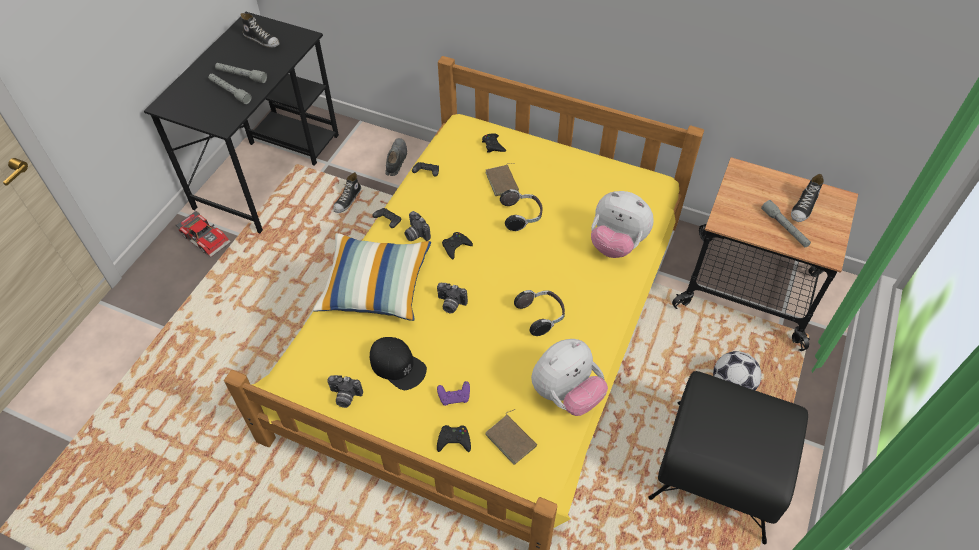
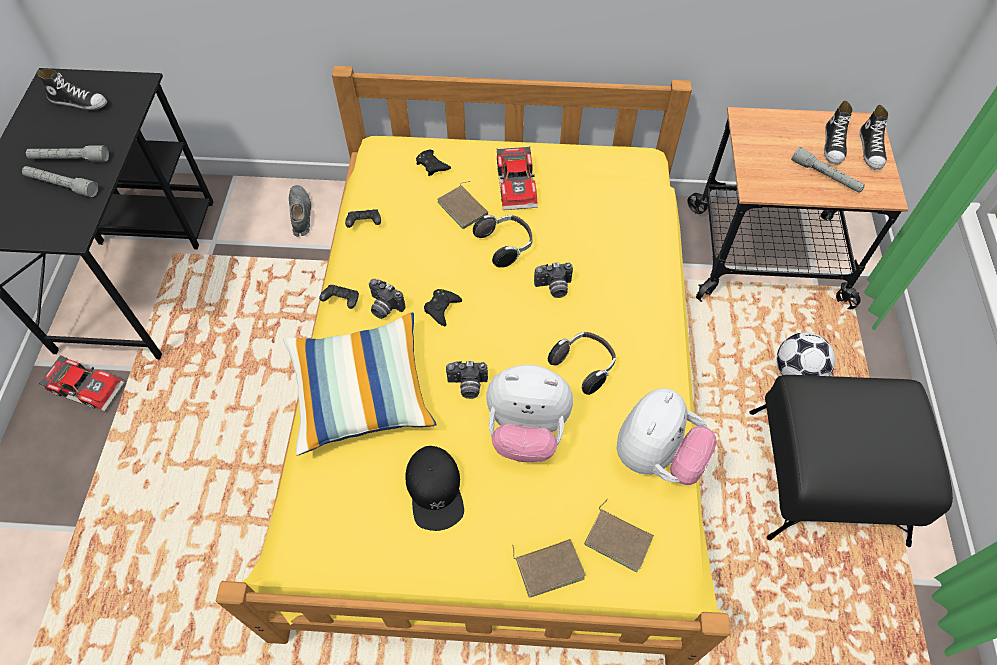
camera: 20 degrees left, 5 degrees up
(345, 397) = (384, 557): camera -> camera (554, 288)
(348, 200) = (259, 282): shoe -> shoe (871, 149)
(397, 365) = (435, 490): black cap -> black cap turned 60 degrees clockwise
(454, 397) = (525, 508): purple game controller -> none
(454, 440) = (549, 566): black game controller -> brown book
(551, 176) = (518, 184): none -> toy car
(616, 244) = (631, 248): plush toy -> plush toy (526, 431)

